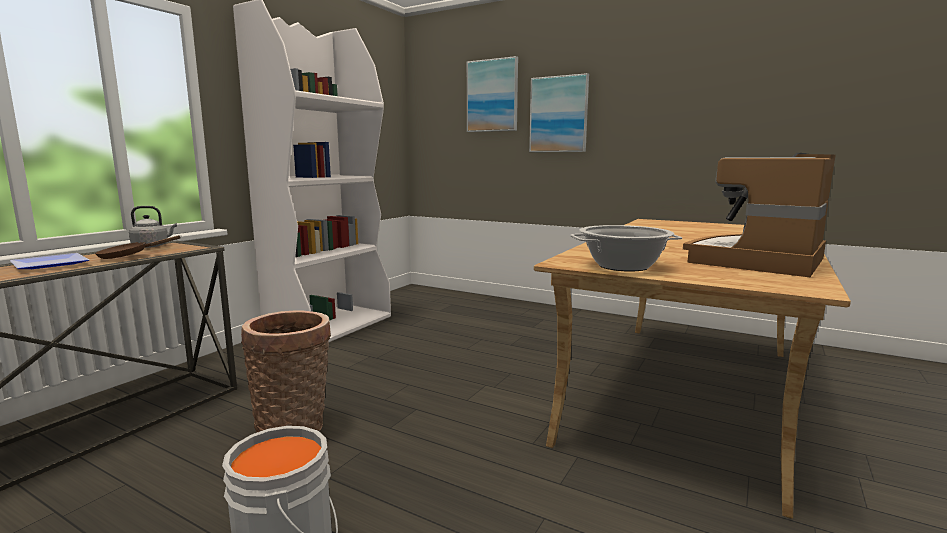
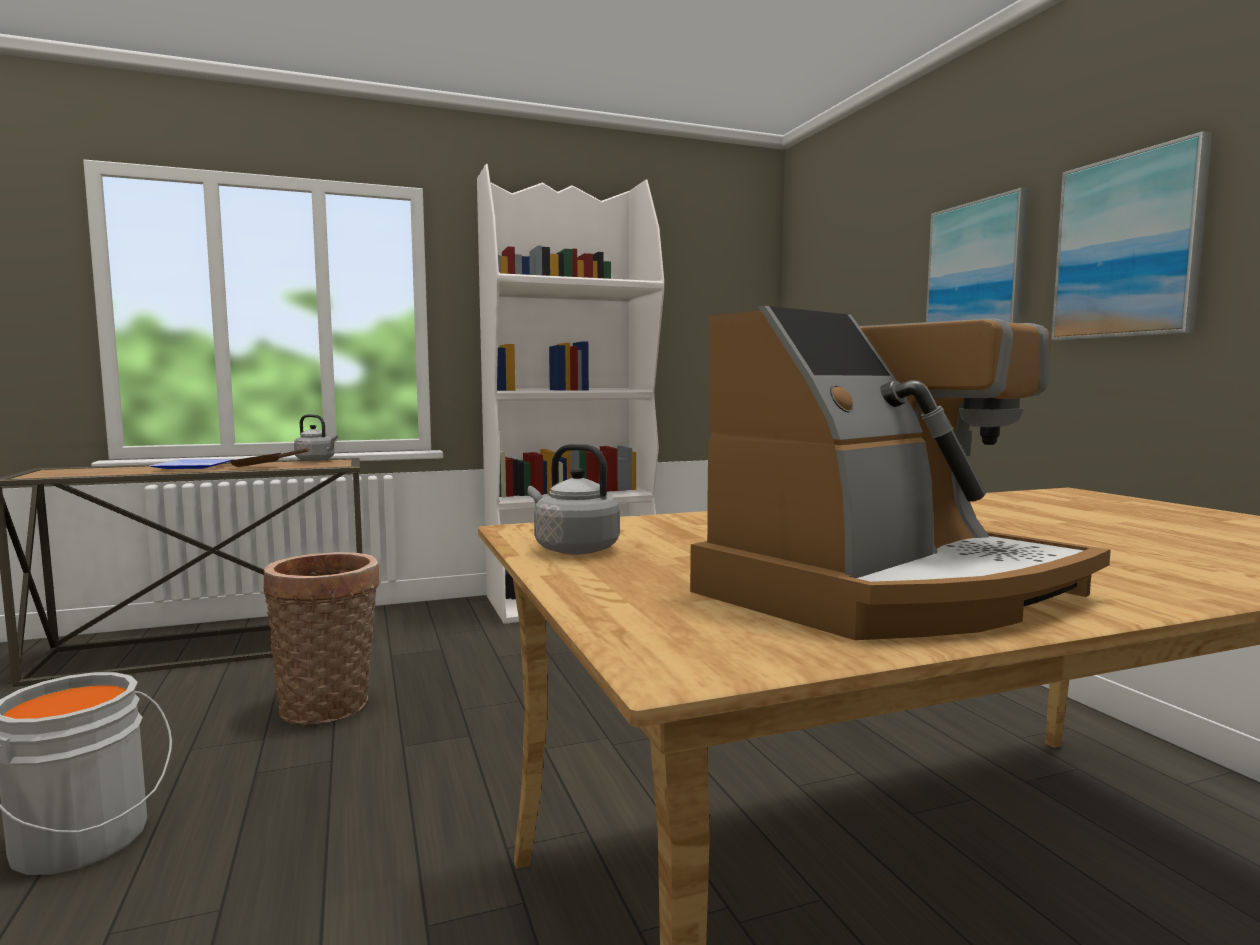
camera: 40 degrees right, 5 degrees down
(492, 96) = (881, 254): picture -> picture (1127, 247)
(623, 266) = (572, 549): cooking pot -> grey kettle
(758, 261) = (888, 591): coffee machine -> coffee machine turned 150 degrees clockwise

